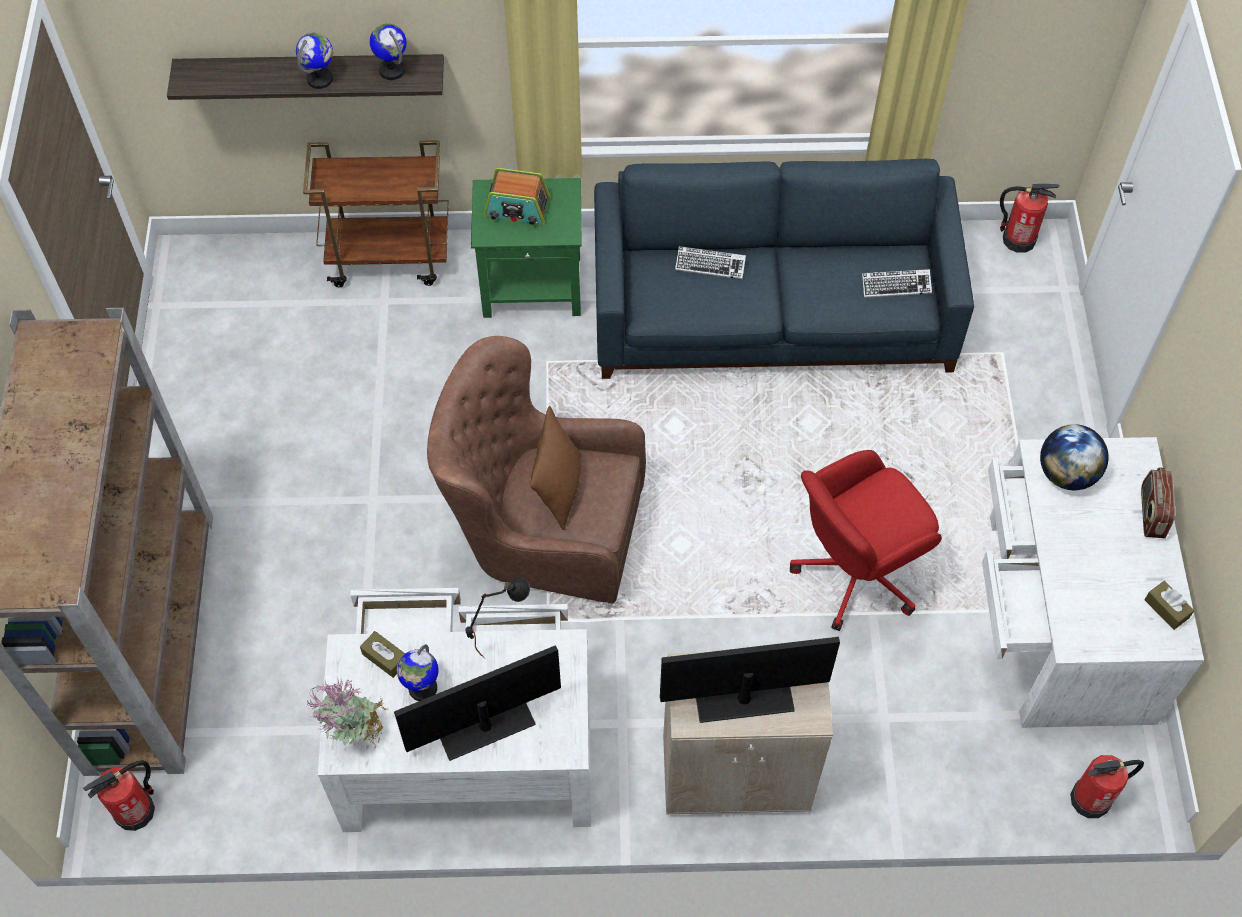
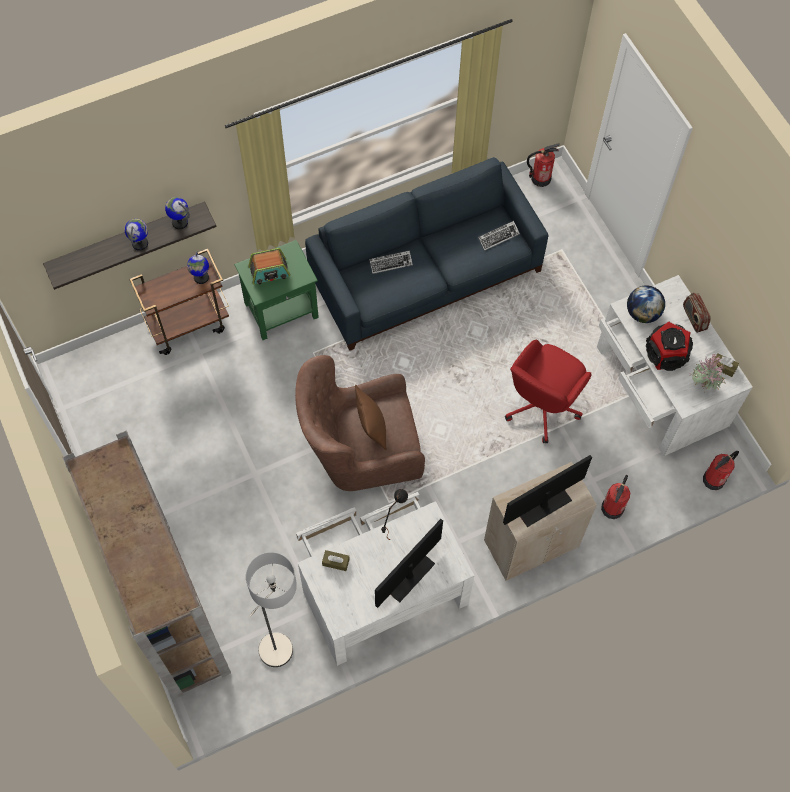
camera: 25 degrees left, 5 degrees up
(135, 810) = (215, 705): fire extinguisher -> fire extinguisher (612, 508)
(282, 761) = (282, 642): none -> grey floor lamp
(355, 735) = (342, 610): potted plant -> potted plant (702, 387)
(422, 688) = (364, 570): globe -> globe (201, 277)
(1076, 551) = (666, 354): none -> speaker

